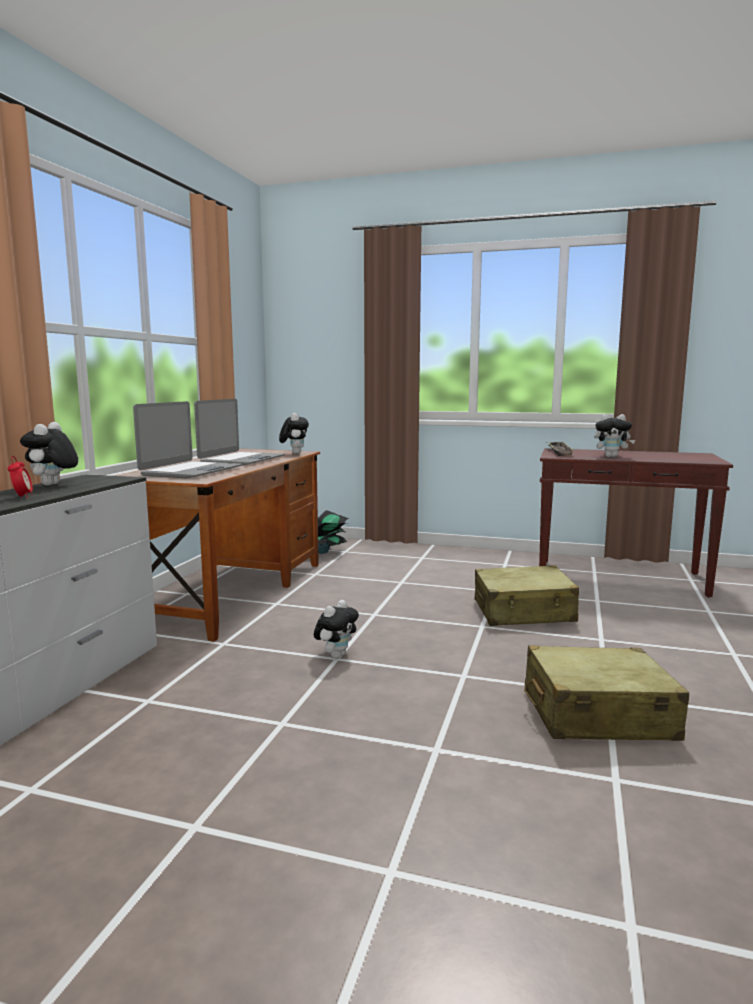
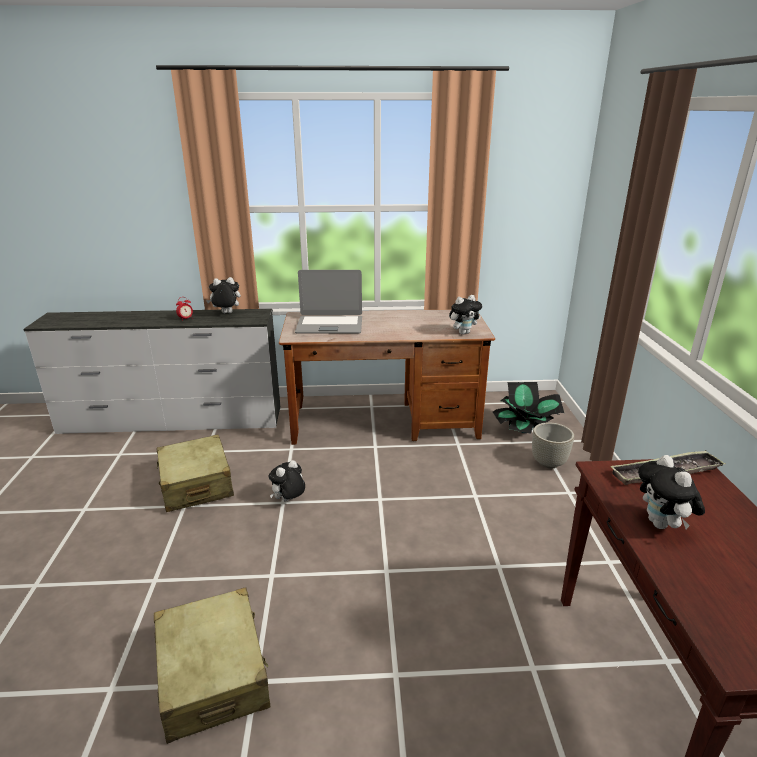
camera: 70 degrees right, 15 degrees up
(242, 460) = (401, 325): laptop -> none
(336, 655) = (288, 500): plush toy -> plush toy turned 120 degrees clockwise
(378, 555) = (548, 463): none -> grey planter
(524, 612) = (445, 598): beige suitcase -> beige suitcase (196, 484)

